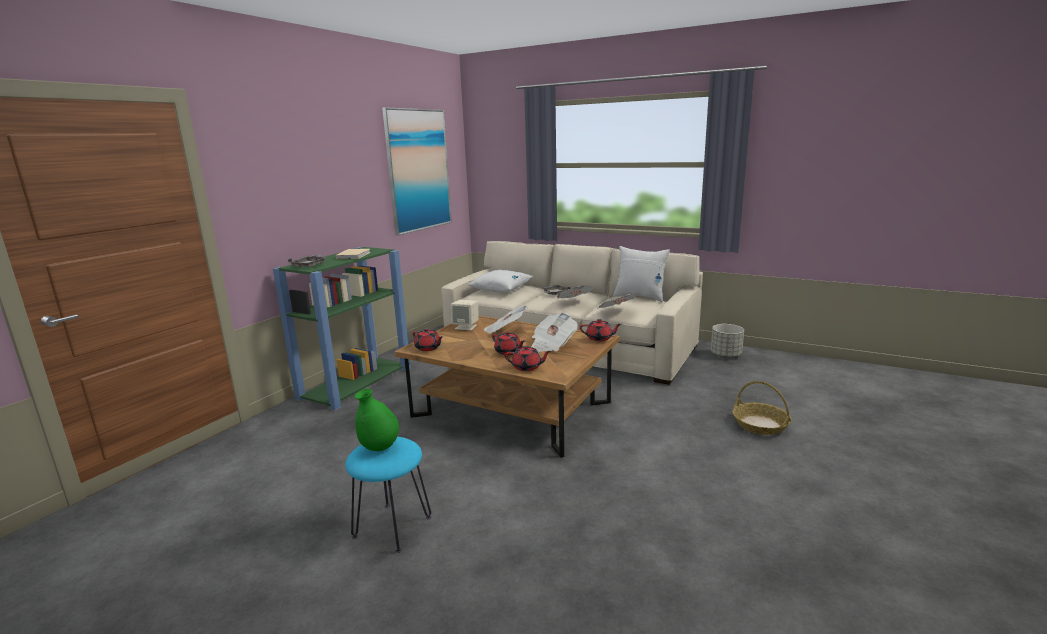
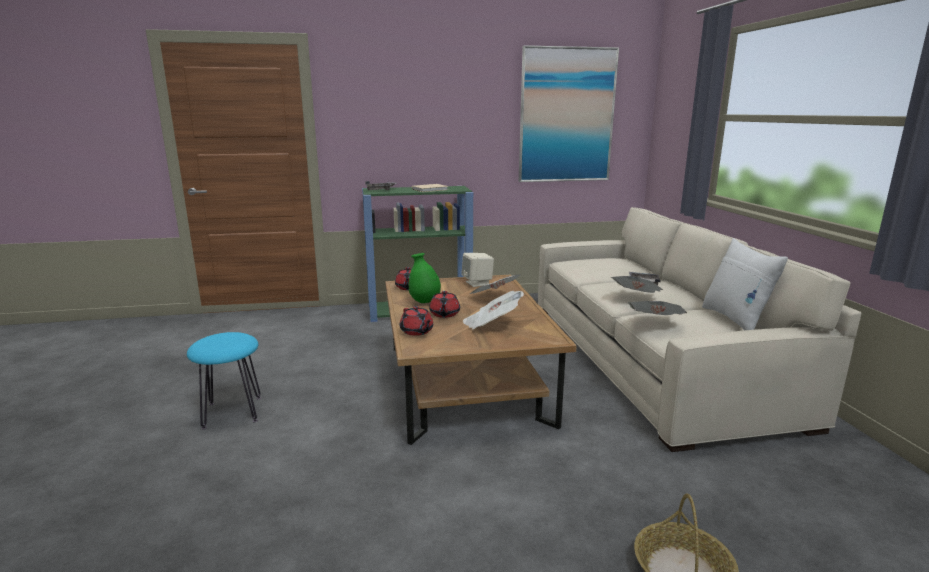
camera: 50 degrees right, 0 degrees up
(379, 448) = (224, 338): green vase -> green vase (425, 302)
(501, 290) = (601, 264): grey pillow -> none
(599, 338) = (548, 338): red teapot -> none
(726, 355) = (856, 468): grey planter -> none

